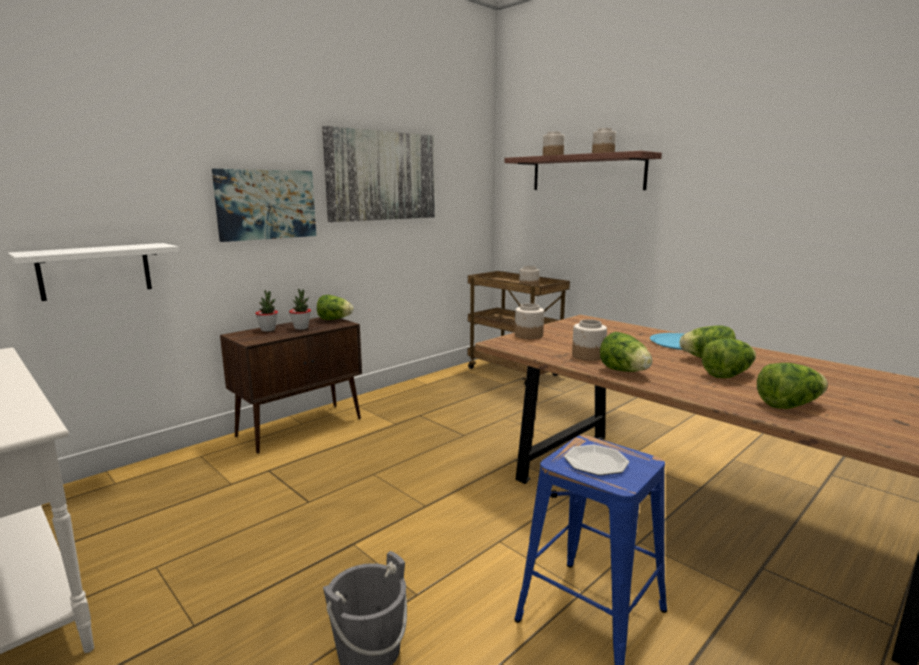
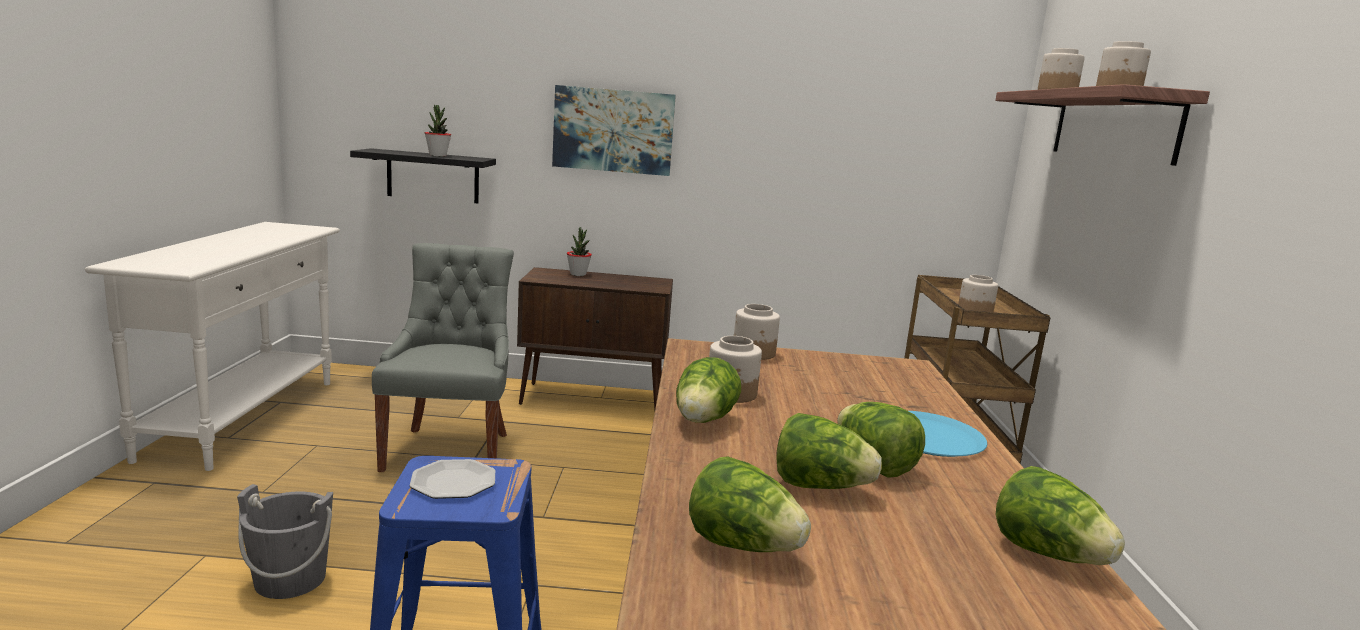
camera: 45 degrees right, 0 degrees up
(95, 271) = (433, 176): white shelf -> black shelf
(278, 506) = (449, 450): none -> grey chair
(301, 328) = (608, 281): potted plant -> potted plant (438, 155)
(334, 319) = (661, 283): lettuce -> lettuce (1048, 554)
(382, 176) = (787, 108): picture -> none

